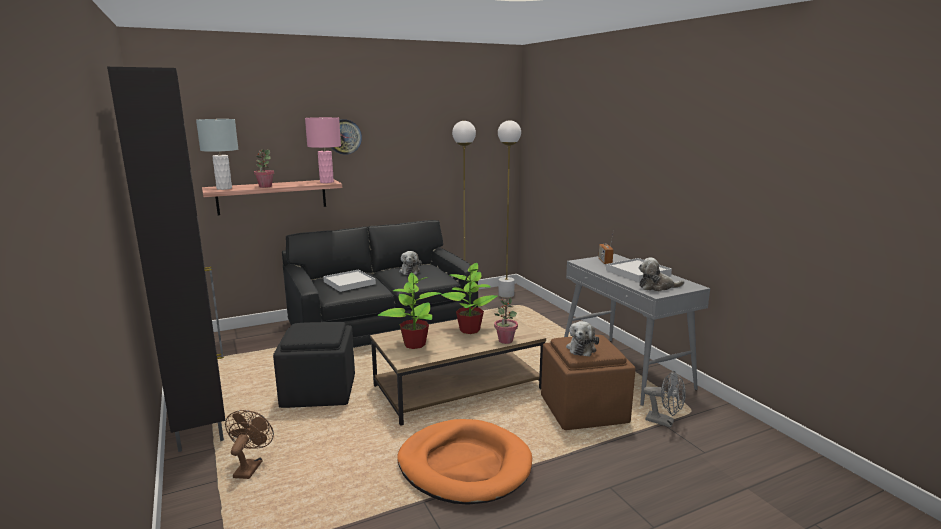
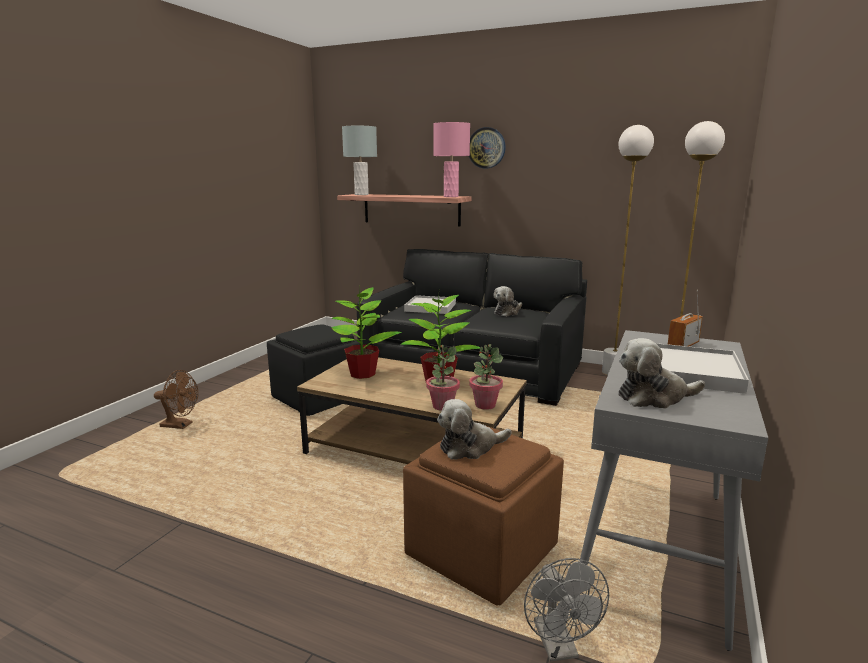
camera: 50 degrees right, 0 degrees up
(201, 420) = (228, 383): black cabinet -> none
(250, 467) = (181, 425): brown fan -> brown fan turned 45 degrees clockwise
(265, 186) = (391, 195): potted plant -> potted plant (485, 405)
(464, 465) = (266, 518): orange dog bed -> none
(657, 287) = (654, 397): plush toy -> plush toy turned 60 degrees counterclockwise

